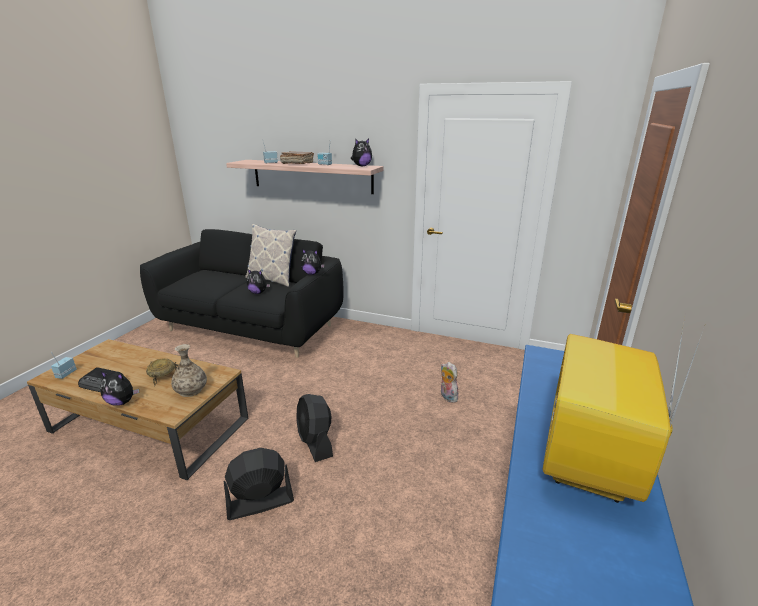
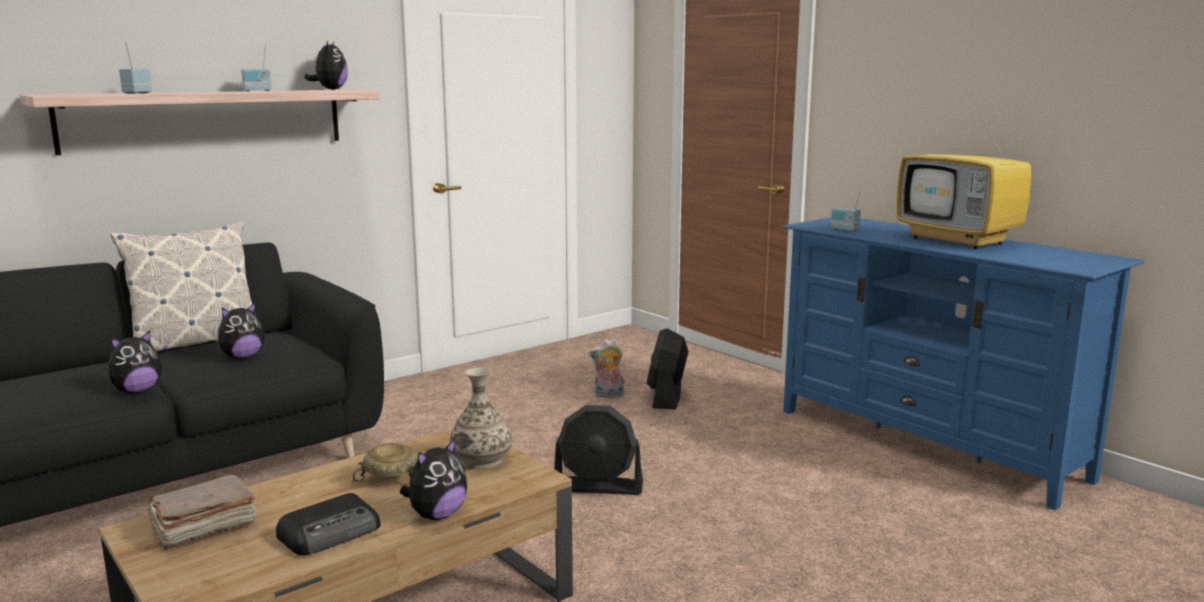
camera: 60 degrees left, 10 degrees down
(65, 374) = (208, 575): radio -> radio (844, 230)
(260, 502) = (679, 543): black fan -> black fan (666, 397)
(297, 164) = (202, 92): brown book -> brown book (202, 527)
(312, 273) = (333, 288): plush toy -> plush toy (137, 391)

